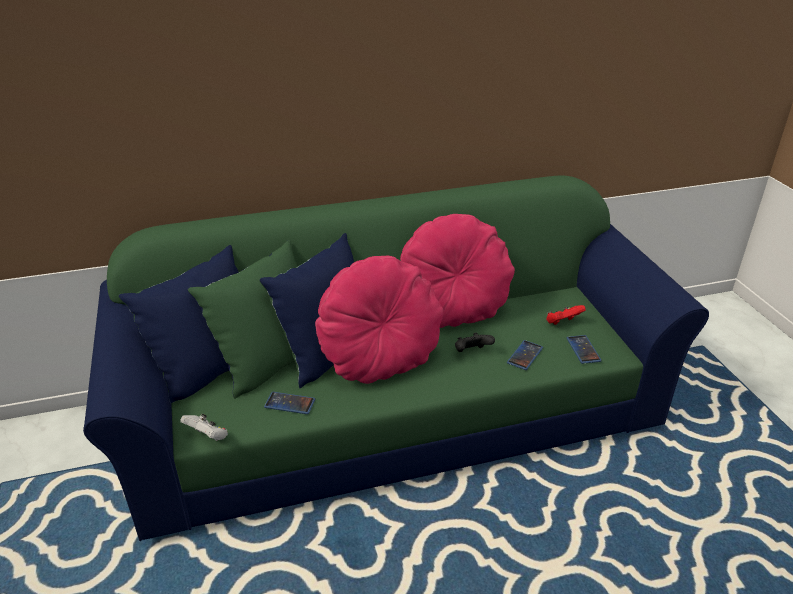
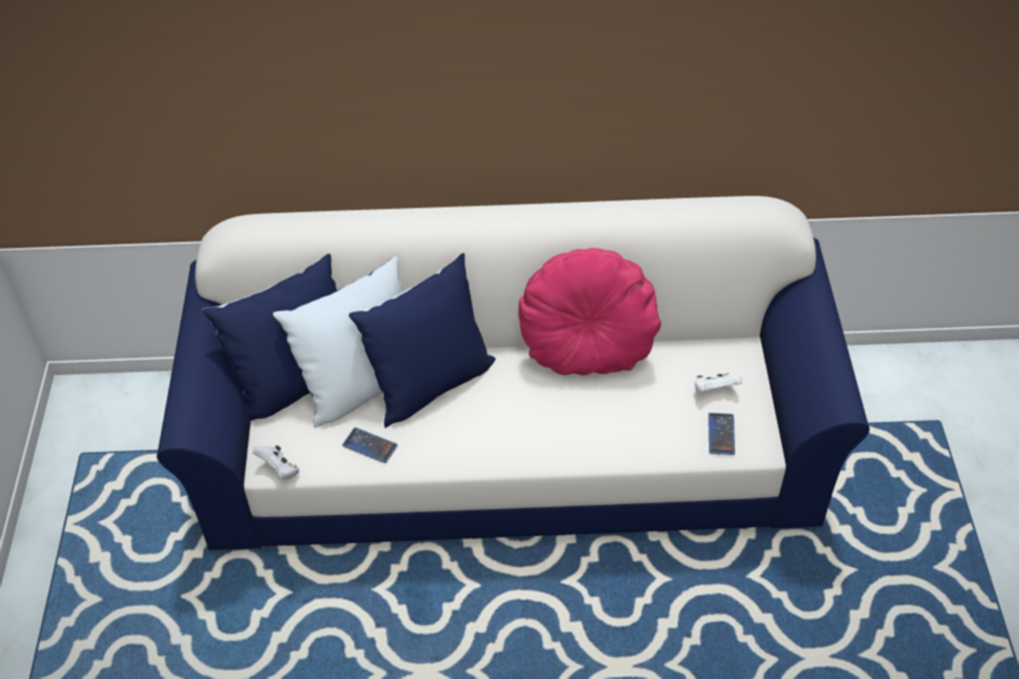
camera: 15 degrees right, 15 degrees up
(380, 365) = (480, 412): pink pillow -> none
(397, 416) = (514, 451): green sofa -> white sofa
(471, 352) = (588, 414): black game controller -> none
(525, 355) = (648, 430): phone -> none
(562, 323) = (714, 390): red game controller -> white game controller

